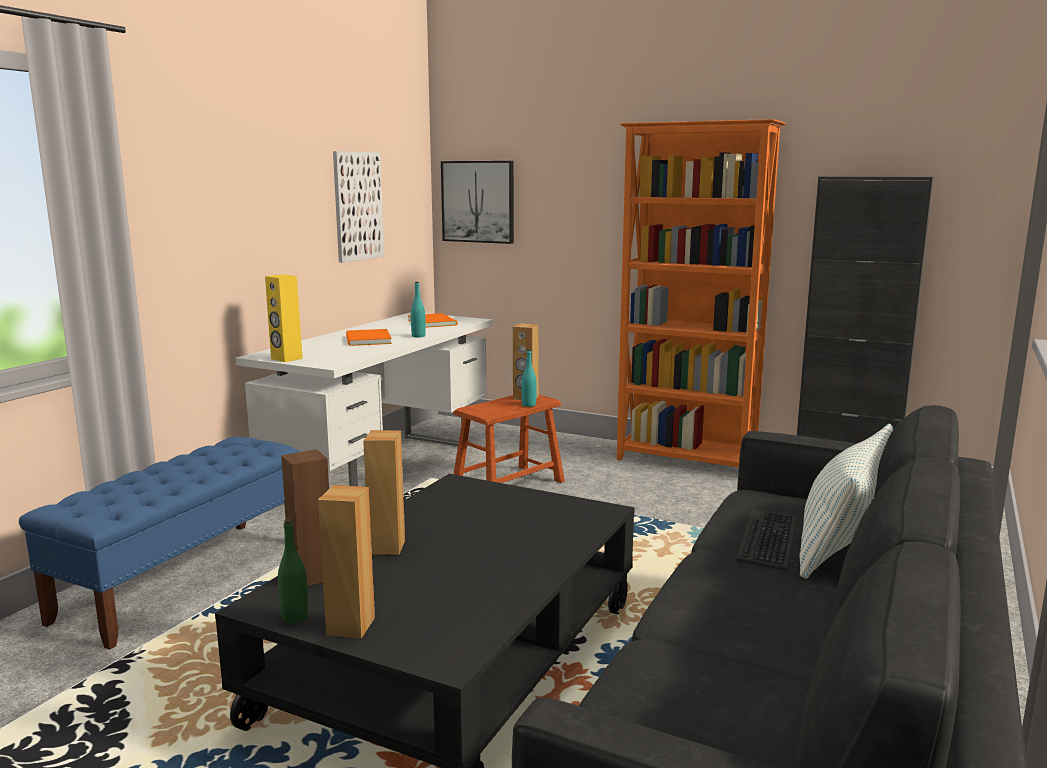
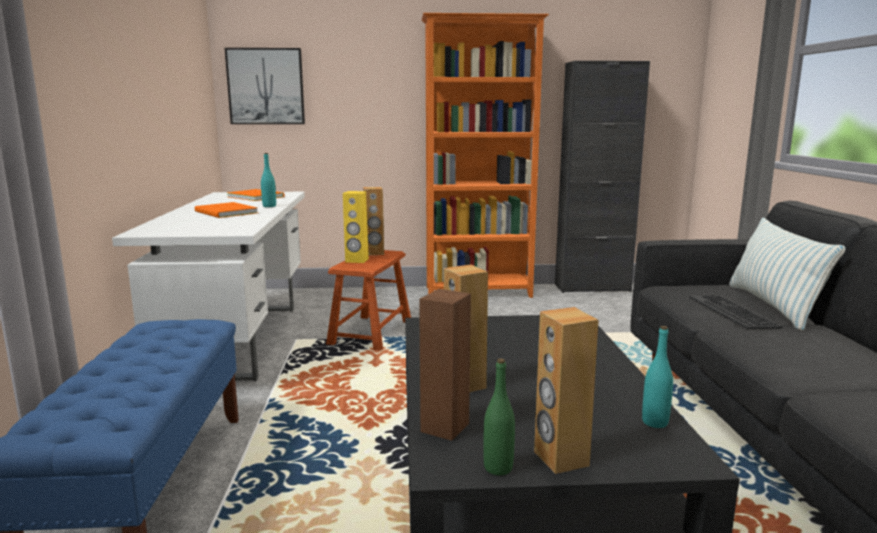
camera: 30 degrees left, 0 degrees up
(286, 359) = (177, 232): yellow speaker -> yellow speaker (356, 260)
(358, 206) = (175, 82): picture -> none
(529, 405) = (386, 257): turquoise bottle -> turquoise bottle (655, 422)

